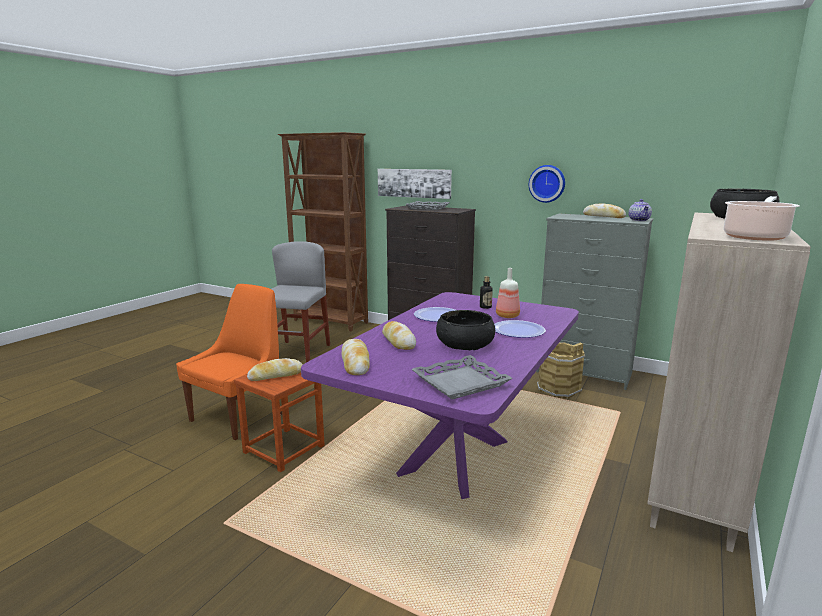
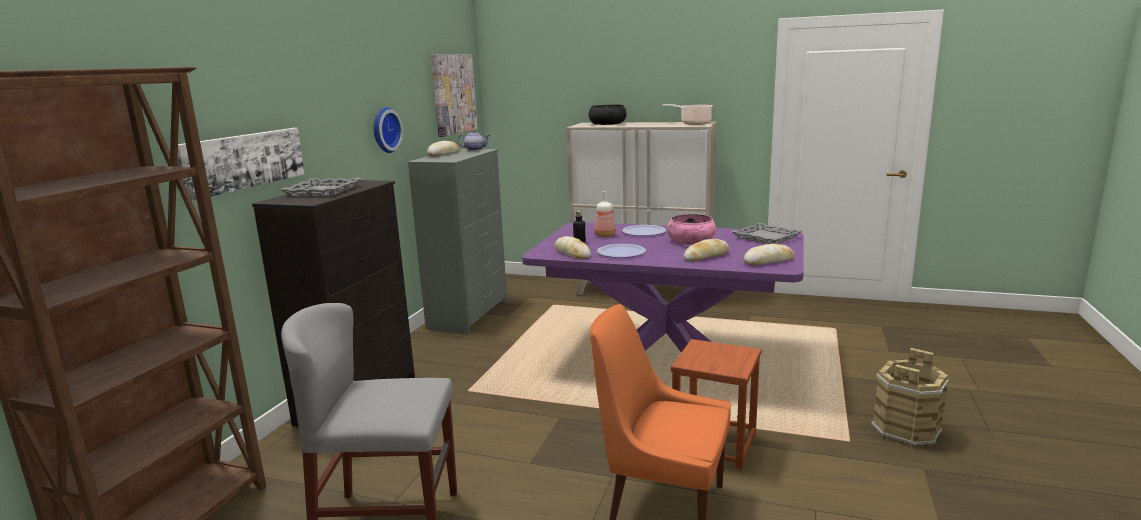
camera: 100 degrees left, 0 degrees up
(276, 375) = (717, 358): bread -> bread (572, 253)
(465, 344) = (691, 241): black bowl -> pink bowl
(558, 389) = (512, 324): brown bucket -> brown bucket (906, 431)
(688, 161) = (453, 94): none -> picture

